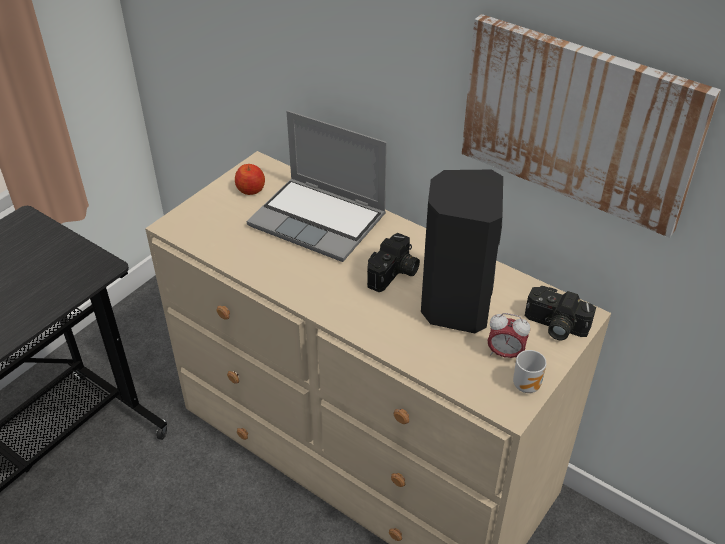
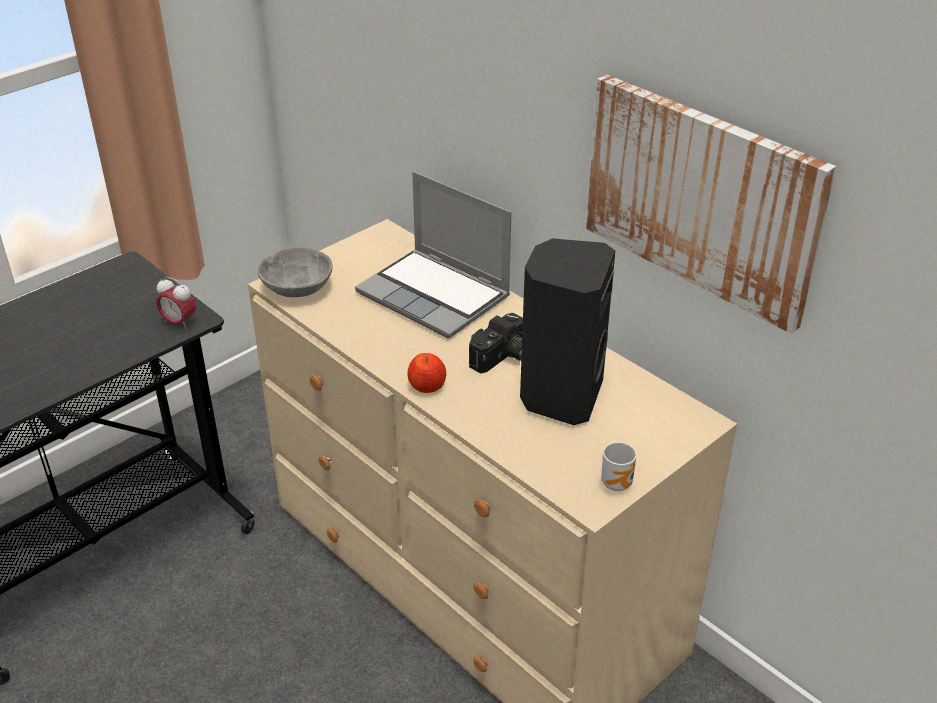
camera: 10 degrees right, 5 degrees down
(192, 228) = (296, 289): none -> grey bowl
(251, 190) = (370, 257): apple -> apple (427, 386)
(505, 354) = (602, 450): alarm clock -> alarm clock (179, 322)
(554, 326) = (667, 429): camera -> none

